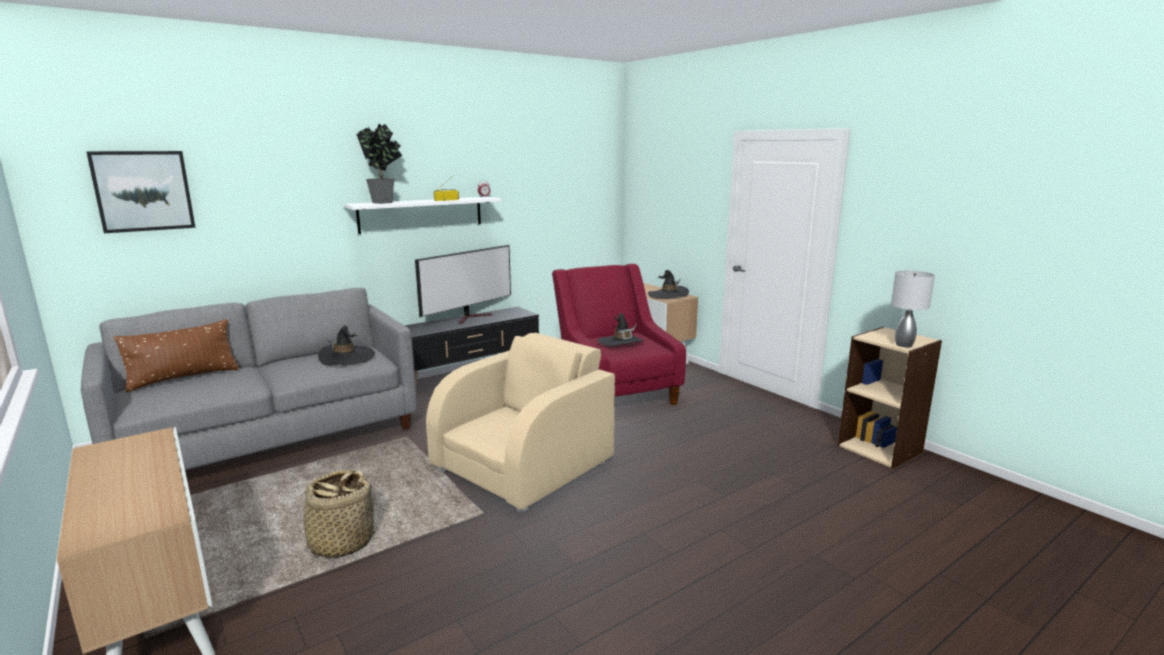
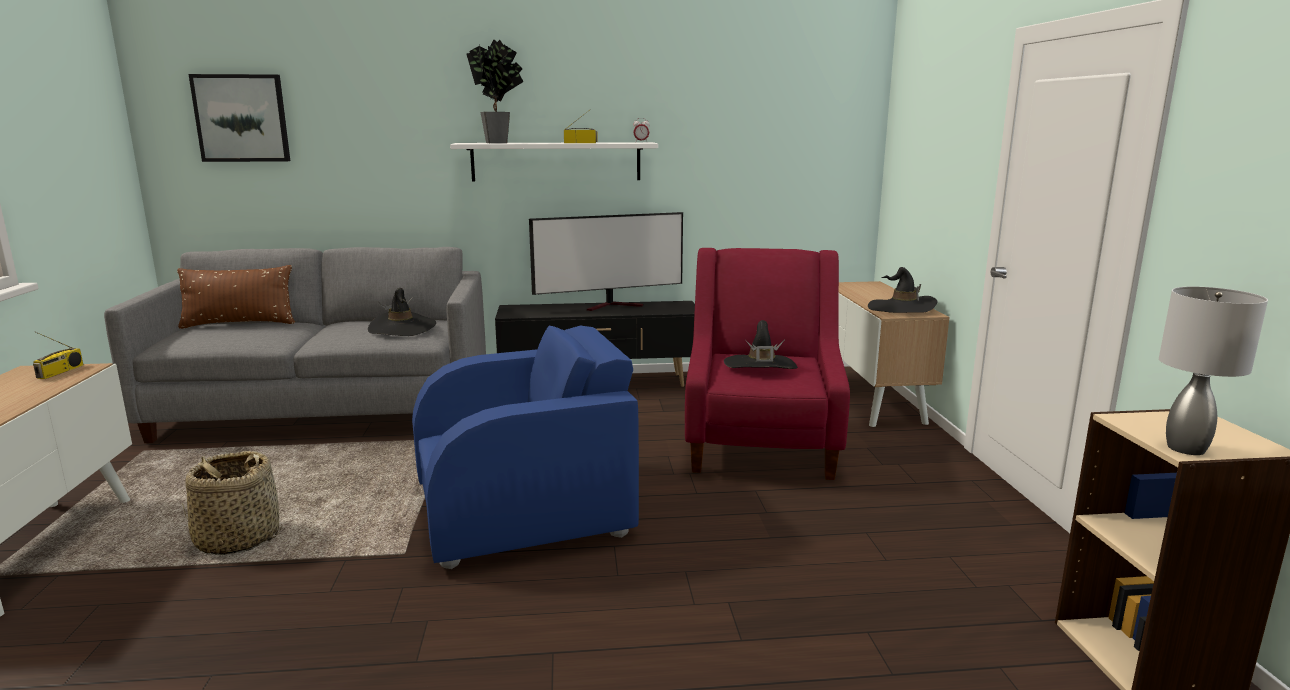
camera: 30 degrees right, 0 degrees up
(136, 443) = (60, 372): none -> radio
(524, 466) = (523, 509): beige armchair -> blue armchair

